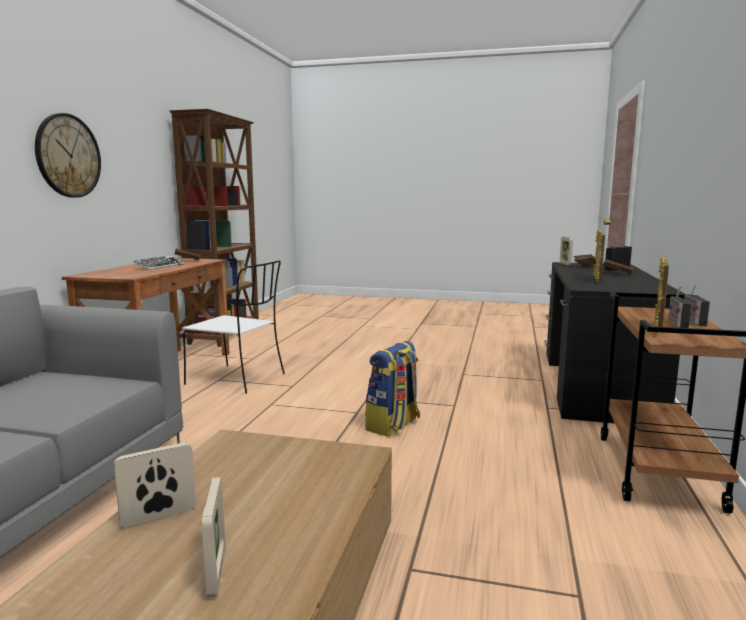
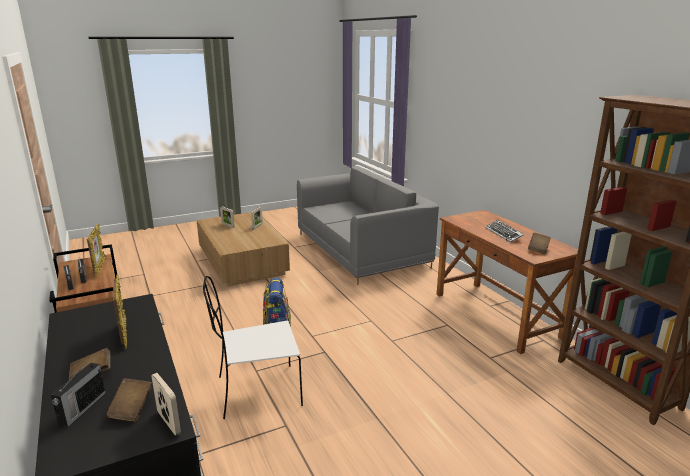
camera: 140 degrees right, 10 degrees up
(68, 156) = (512, 134): wall clock -> none
(238, 379) = (436, 330): white chair -> white chair (256, 391)

